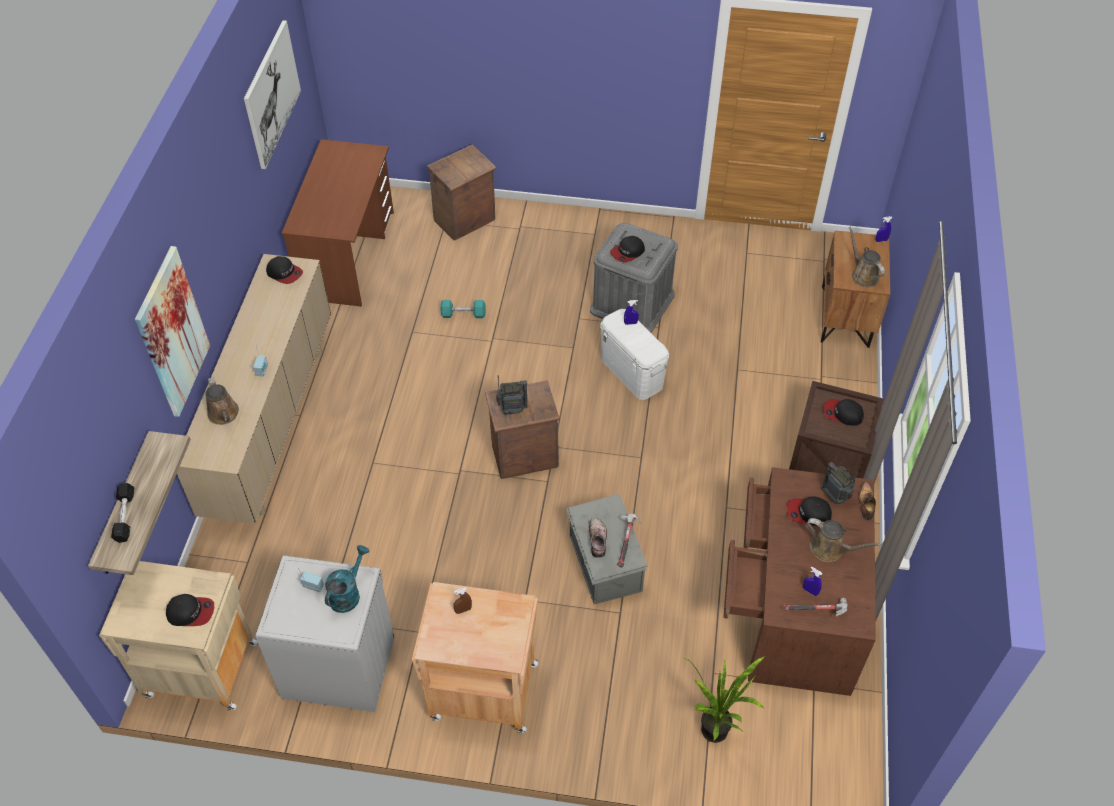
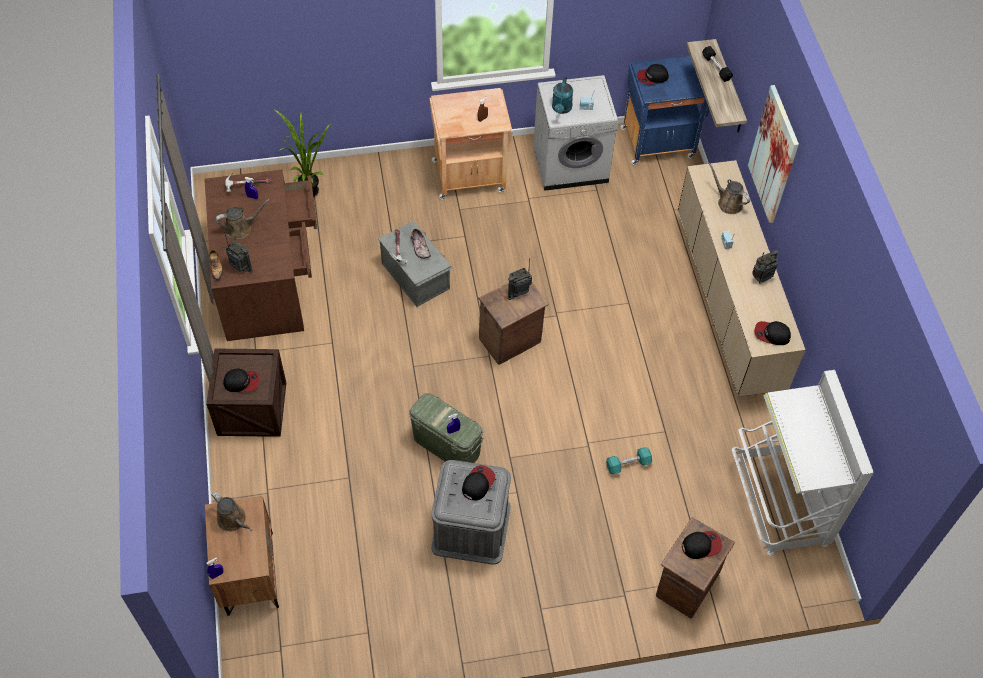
camera: 160 degrees right, 5 degrees up
(199, 669) = (659, 142): beige cart -> blue cart
(252, 326) = (761, 278): none -> radio
(271, 94) = (873, 383): picture -> none
(348, 255) = (777, 502): brown desk -> white shoe rack
(632, 372) = (446, 446): white storage box -> green storage box
(808, 513) = (260, 249): cap -> cap (701, 545)
(830, 549) = (241, 228): brown watering can -> brown watering can turned 150 degrees clockwise

